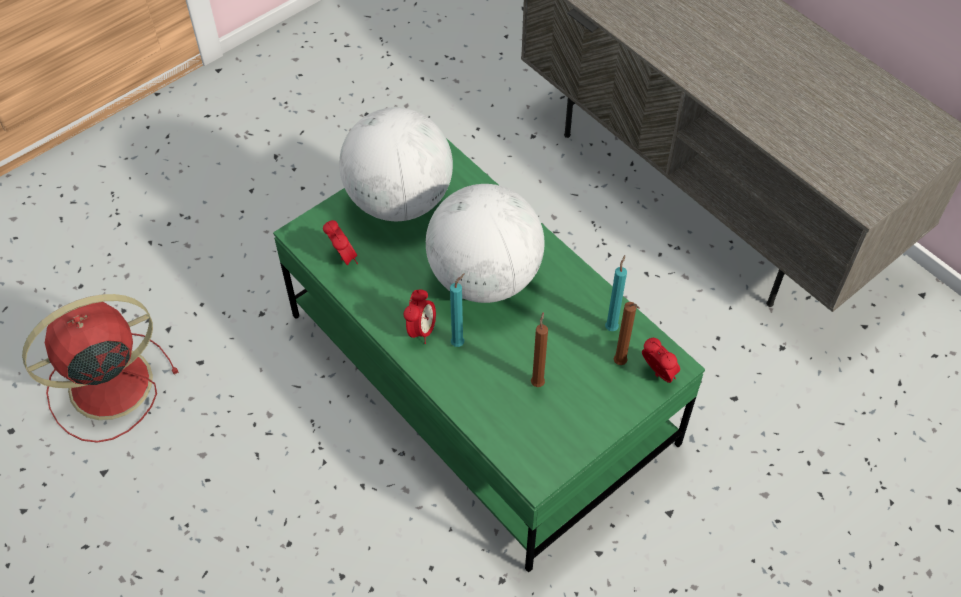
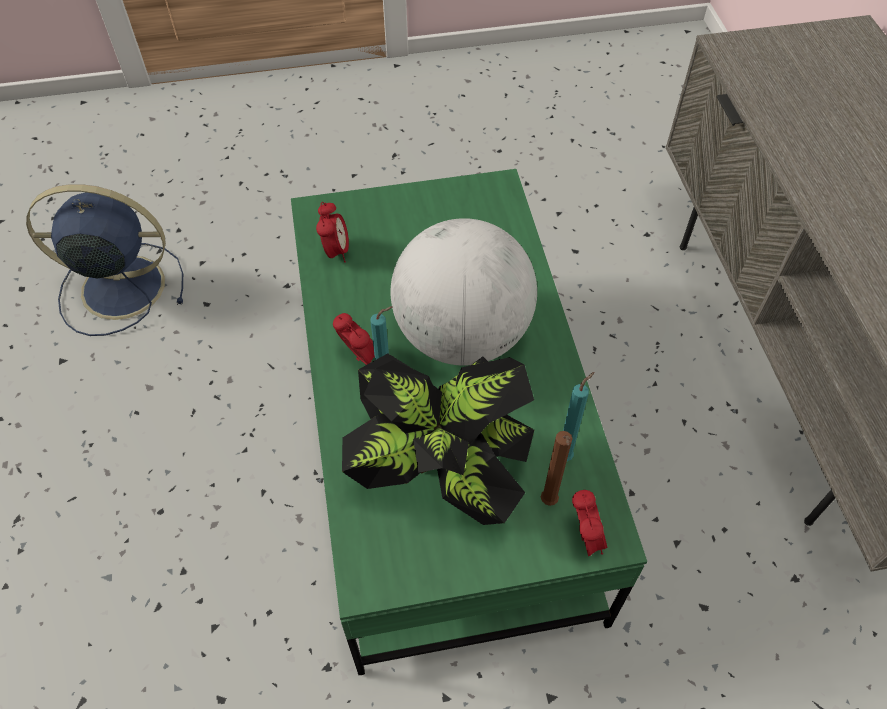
camera: 30 degrees right, 0 degrees up
(107, 385) = (119, 287): red fan -> blue fan
(399, 200) = (430, 220): globe -> none
(421, 330) = (359, 358): alarm clock -> alarm clock turned 90 degrees counterclockwise
(538, 382) = (441, 475): brown candle -> potted plant

